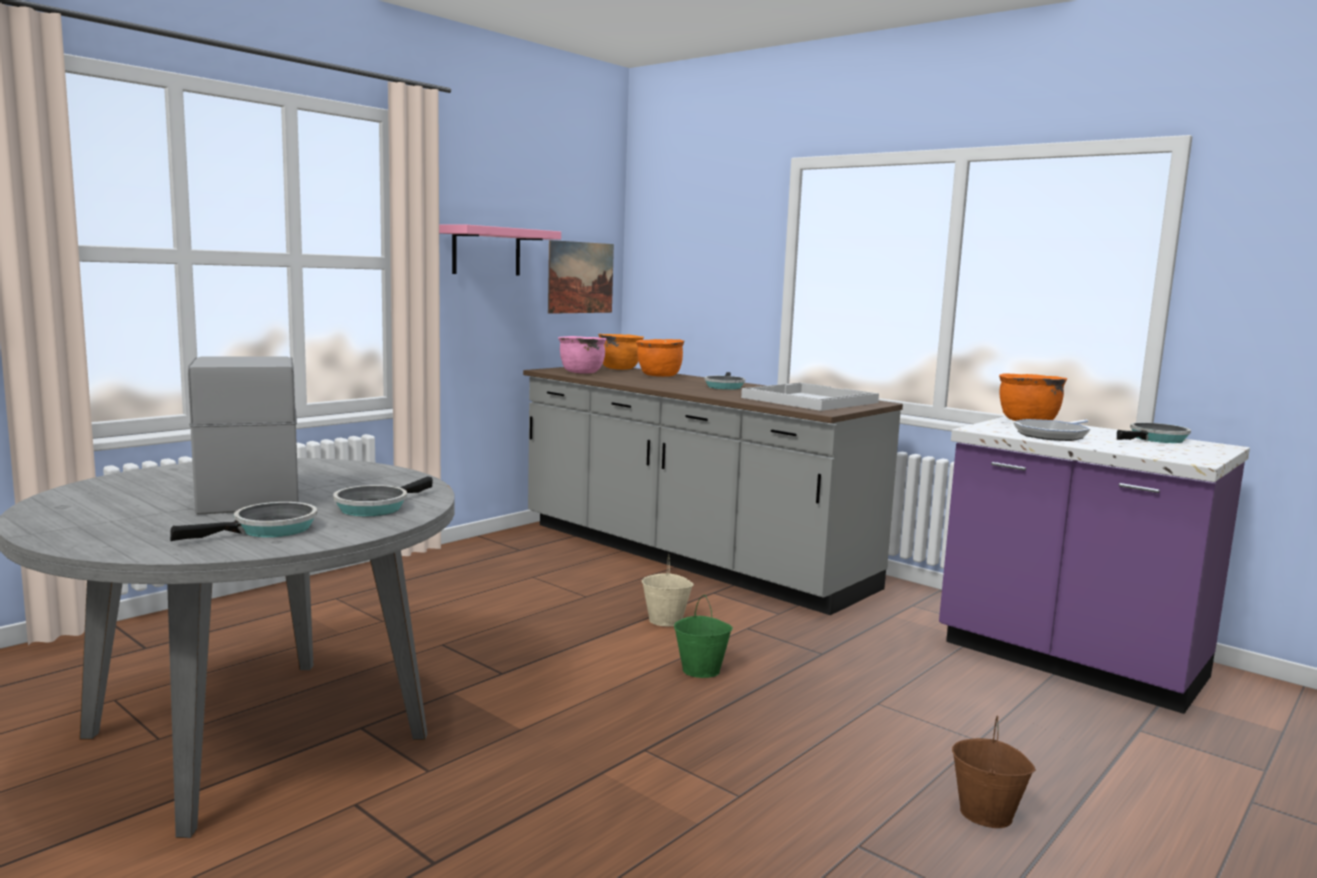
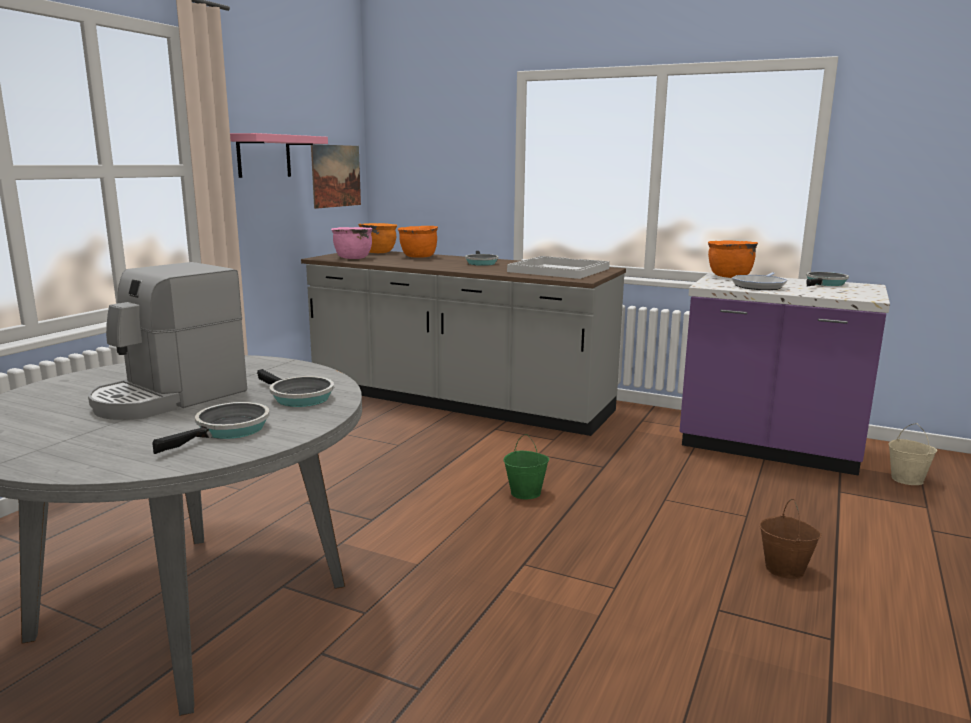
camera: 15 degrees left, 5 degrees up
(249, 494) = (169, 398): coffee machine -> coffee machine turned 105 degrees counterclockwise
(375, 507) = (298, 397): frying pan -> frying pan turned 60 degrees counterclockwise
(666, 620) = (474, 456): beige bucket -> beige bucket (907, 479)

